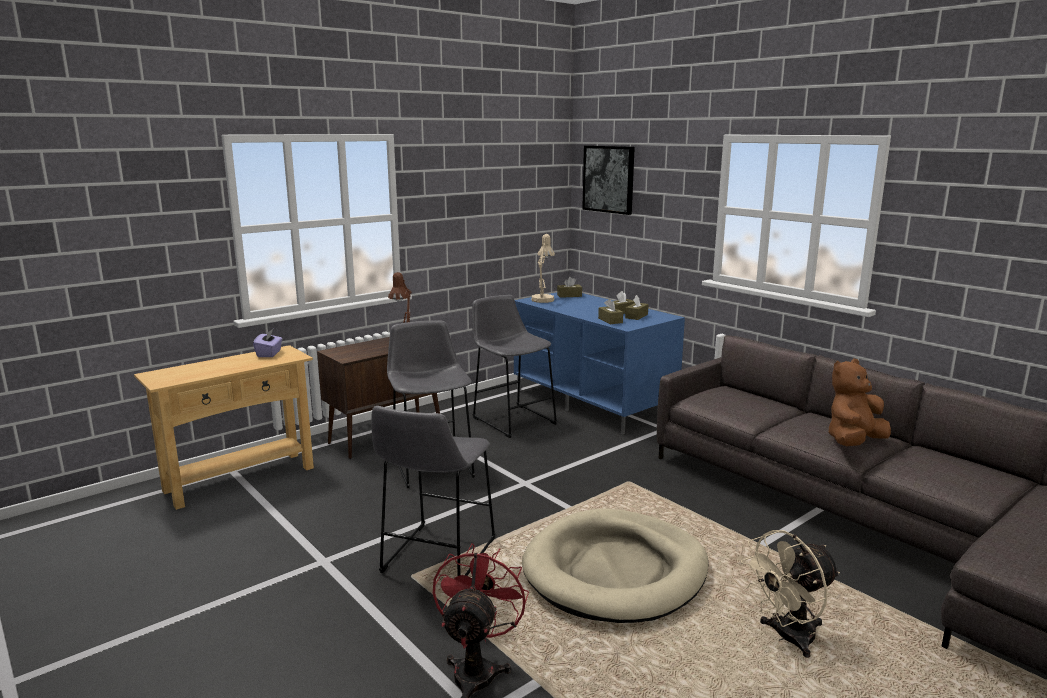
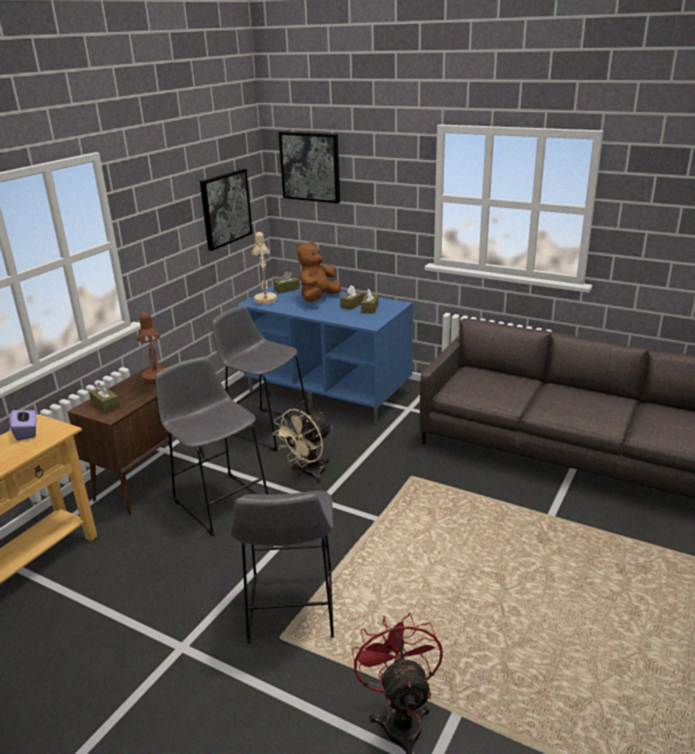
camera: 20 degrees left, 10 degrees up
(520, 210) = (225, 208): none -> picture
(610, 320) = (350, 318): brown tissue box -> brown tissue box (105, 405)
(615, 571) = (454, 577): beige dog bed -> none
(787, 638) = (617, 603): beige fan -> beige fan (308, 474)
(853, 442) = (605, 411): brown plush toy -> brown plush toy (318, 299)

